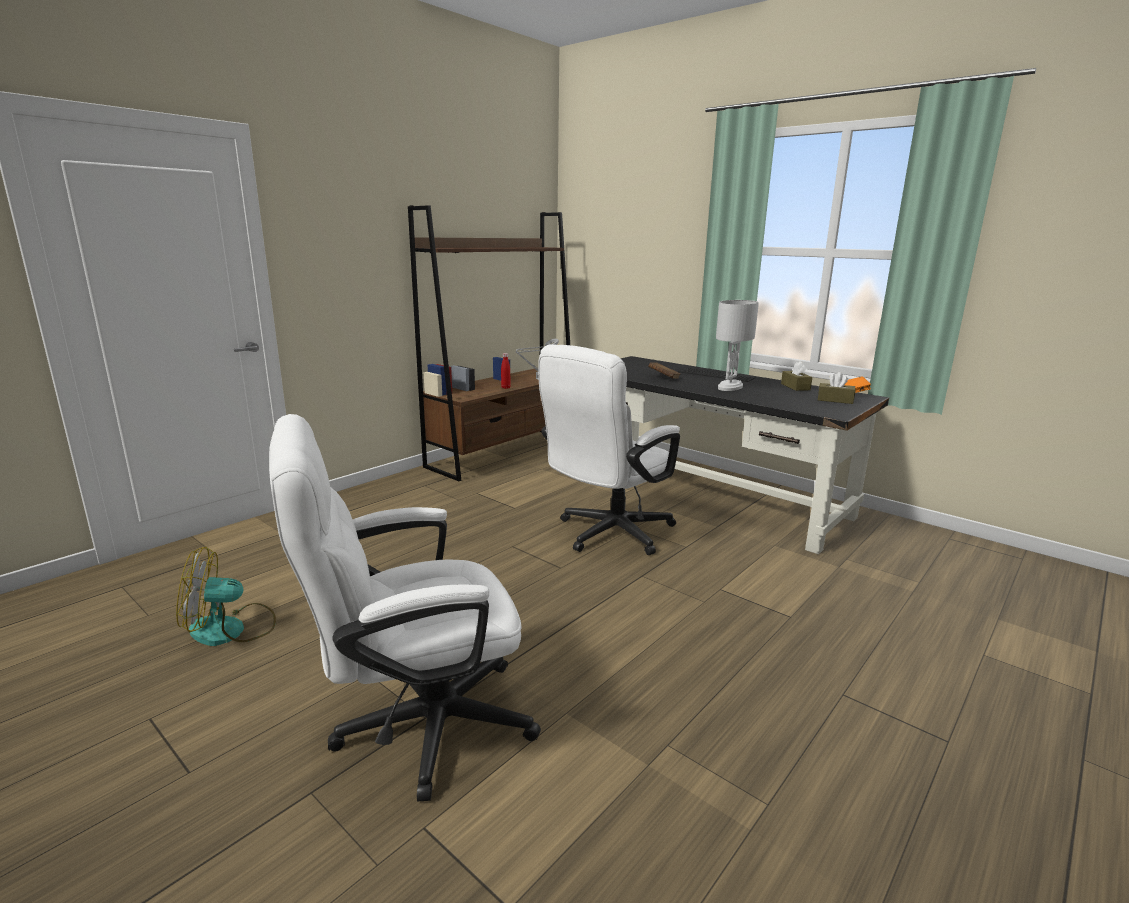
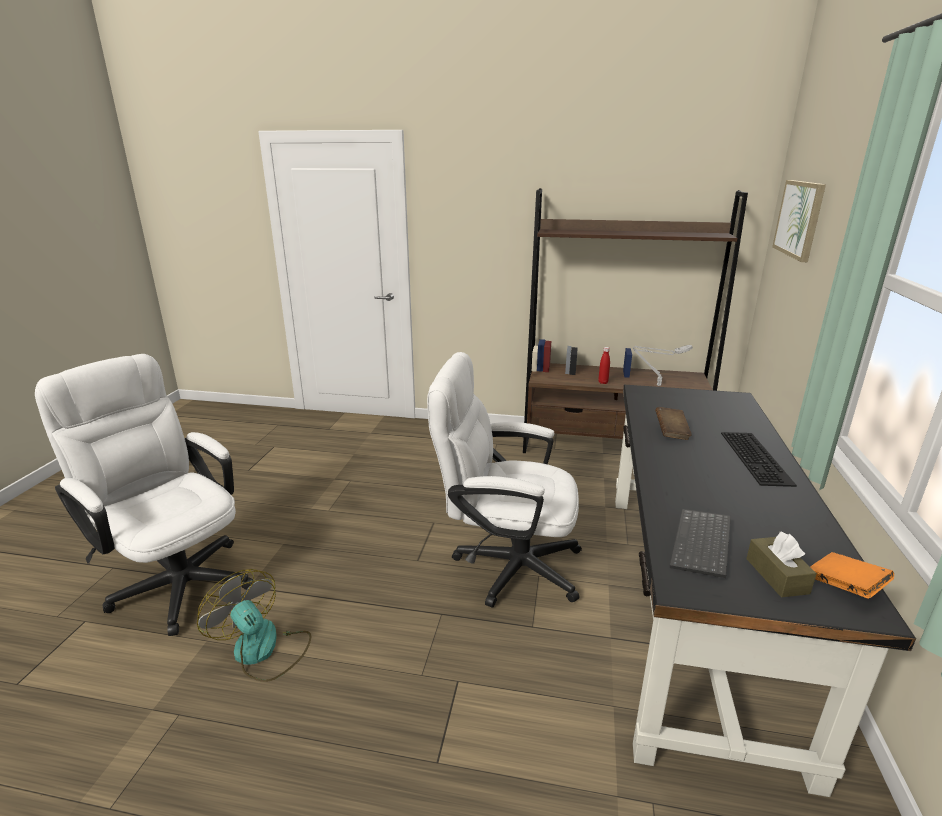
camera: 60 degrees right, 5 degrees up
(231, 630) = (252, 472): fan -> fan (263, 651)
(608, 229) = (799, 219): none -> picture
(730, 387) = (702, 479): white table lamp -> none
(795, 387) = (802, 527): brown tissue box -> none
(799, 403) = (703, 545): none -> keyboard

